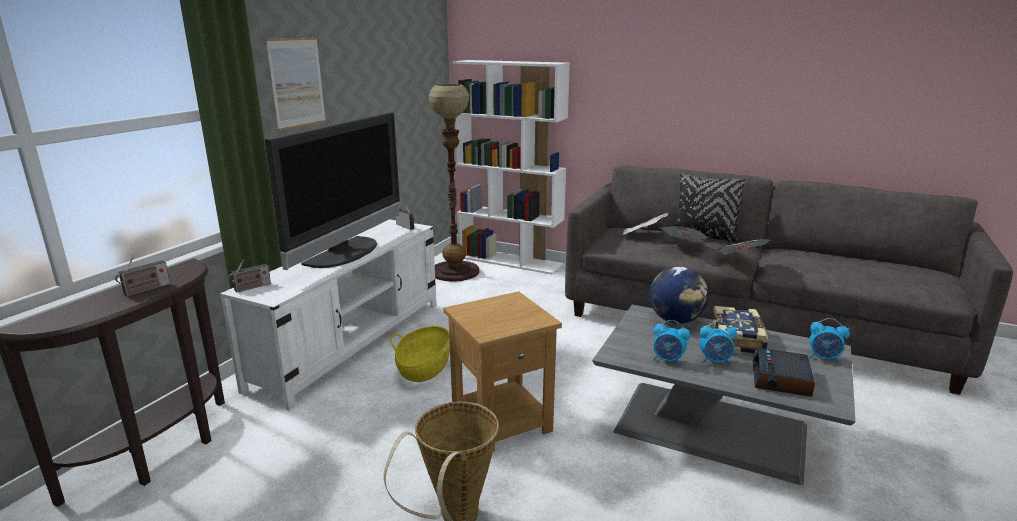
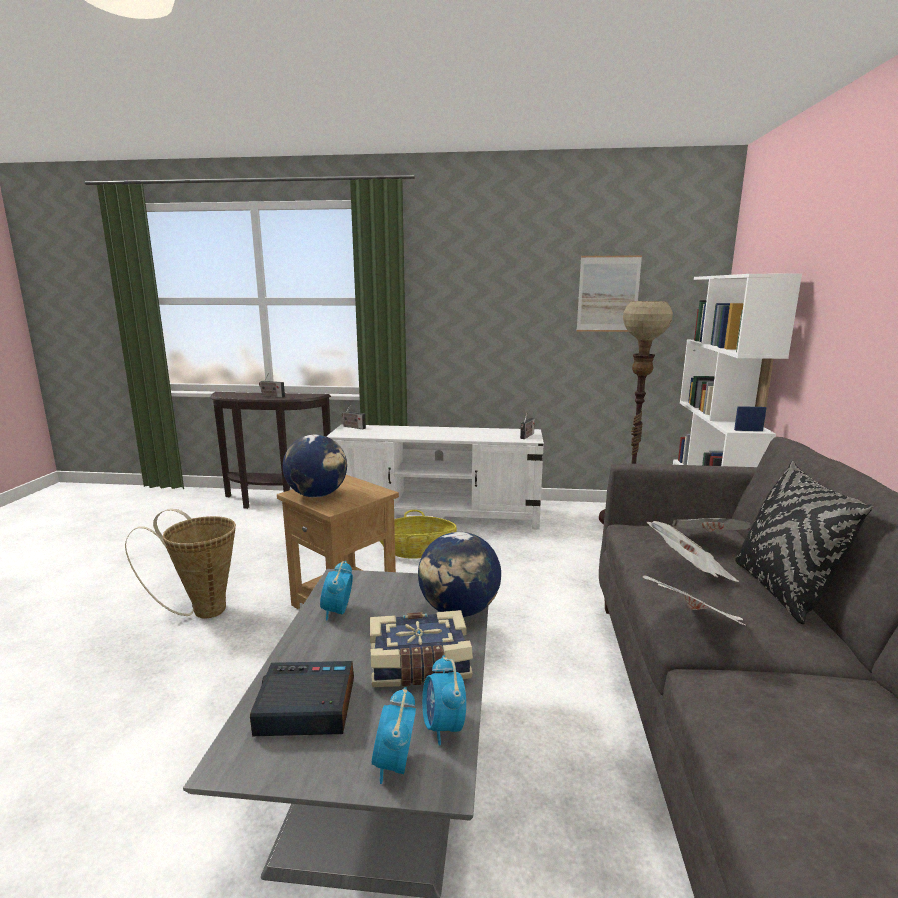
camera: 70 degrees right, 5 degrees down
(297, 83) = (467, 286): picture -> picture (608, 294)
(346, 253) = (439, 433): television -> none
(501, 323) = (317, 495): none -> globe
(715, 361) = (346, 646): alarm clock -> alarm clock (443, 727)

